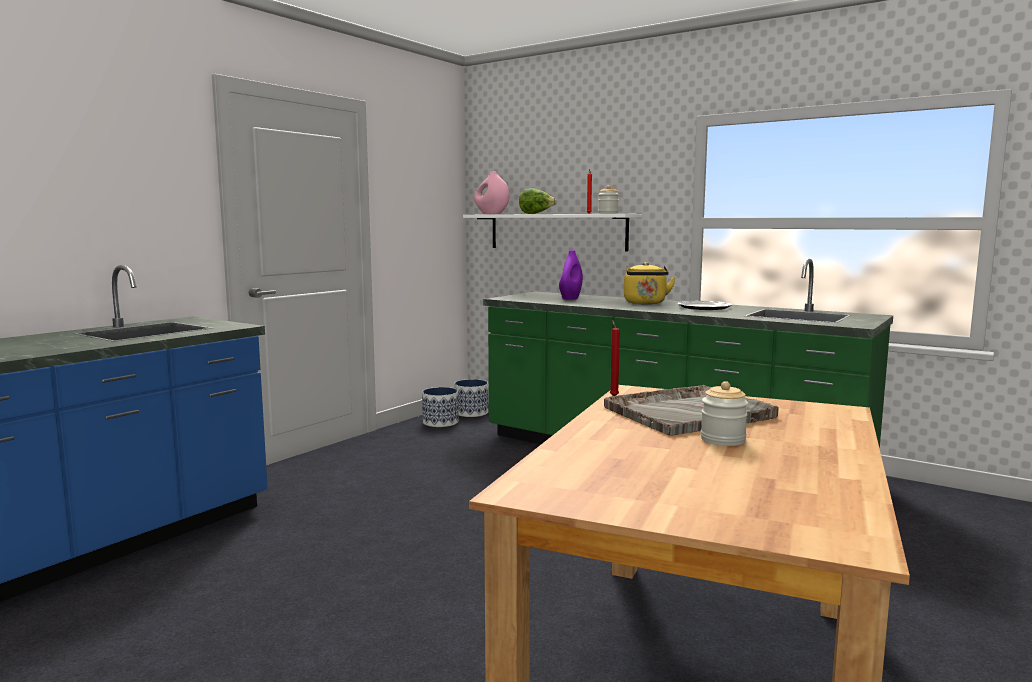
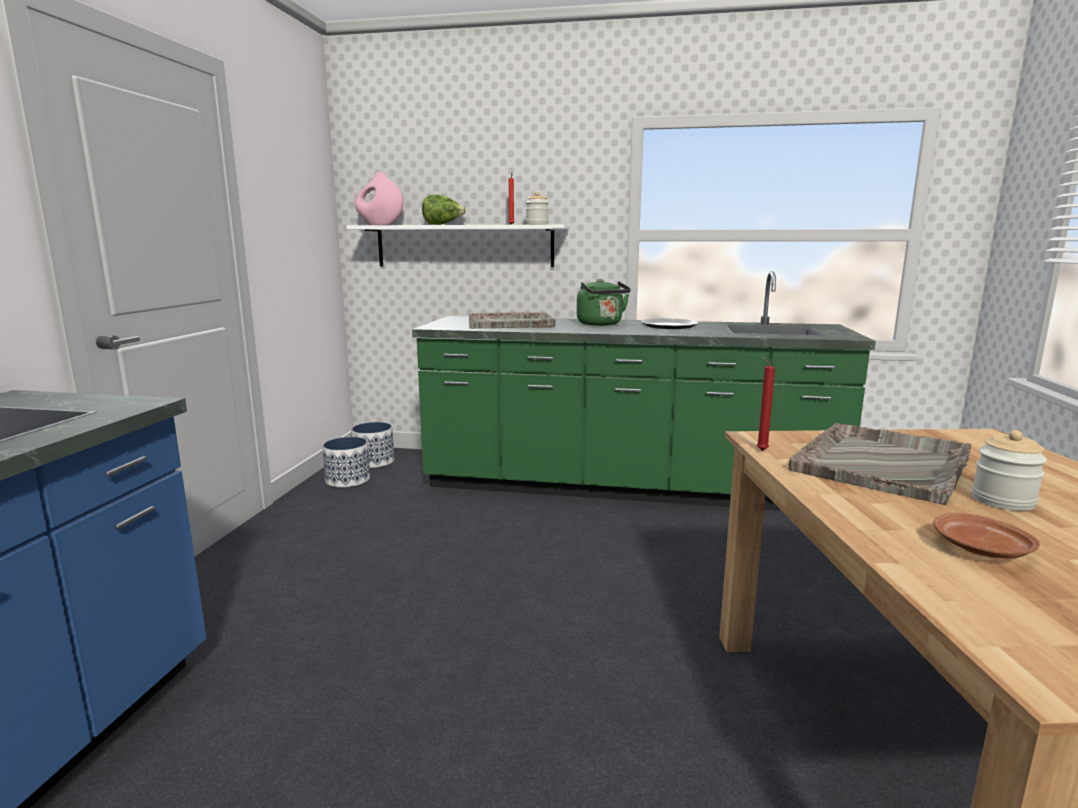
camera: 25 degrees left, 5 degrees up
(570, 298) = (511, 323): purple vase -> grey tray
(627, 454) = (981, 550): none -> brown plate
(645, 303) = (601, 324): yellow kettle -> green kettle

